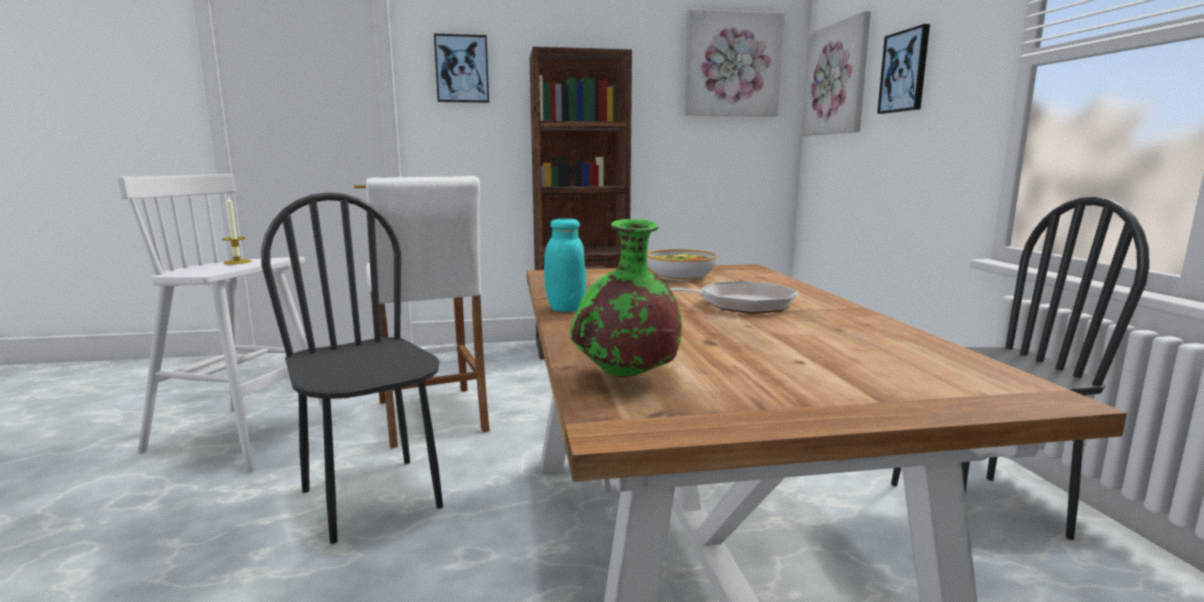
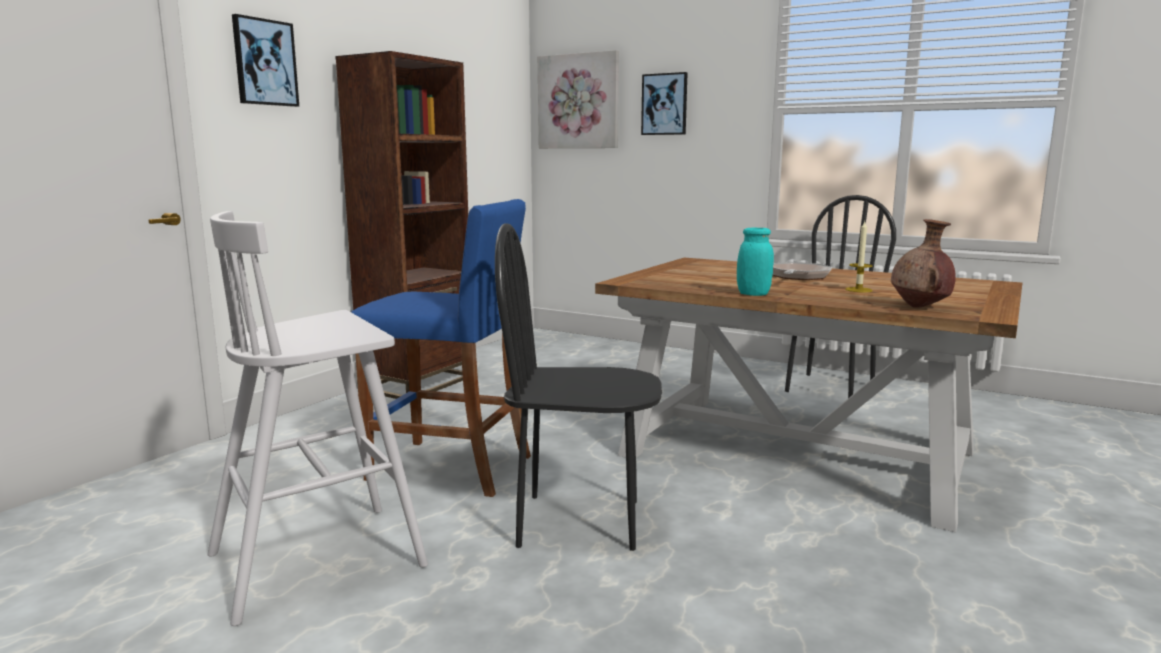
camera: 50 degrees left, 0 degrees up
(237, 262) = (303, 327): candle -> candle (858, 290)
(431, 416) = (451, 468): white stool -> blue stool
(626, 377) = (920, 307): green vase -> brown vase
(680, 276) = (696, 270): bowl -> none
(732, 65) = (487, 79): picture -> none

